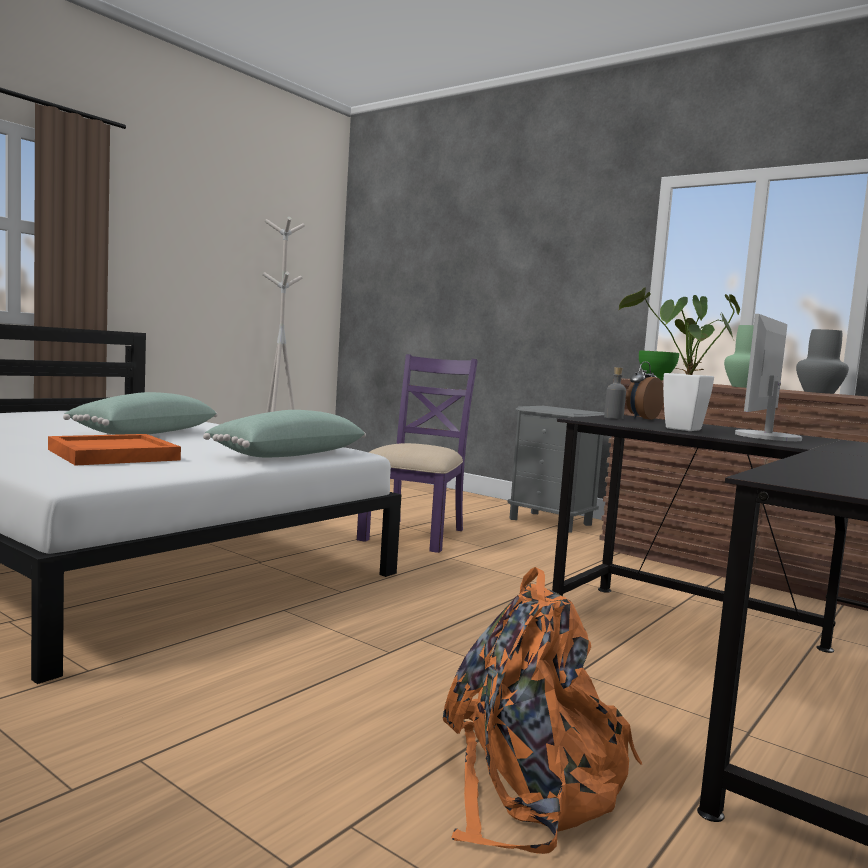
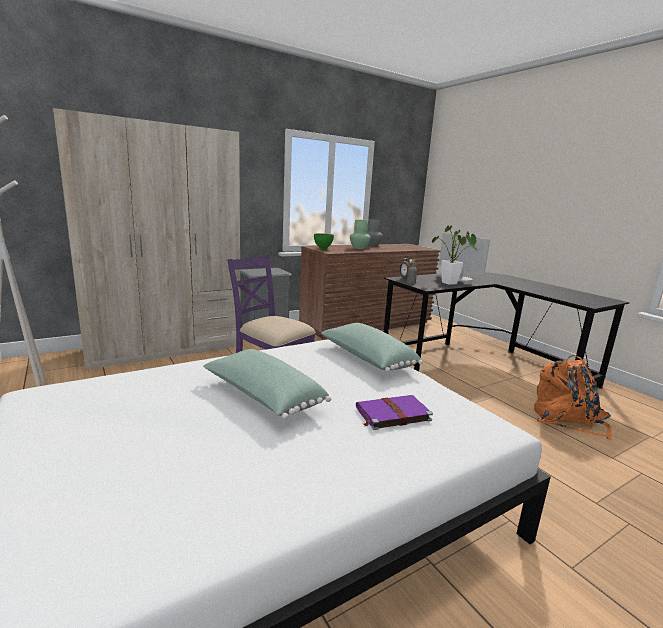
camera: 70 degrees left, 10 degrees up
(113, 455) = (392, 414): orange tray -> purple book
(429, 493) = (165, 348): none -> beige wardrobe

